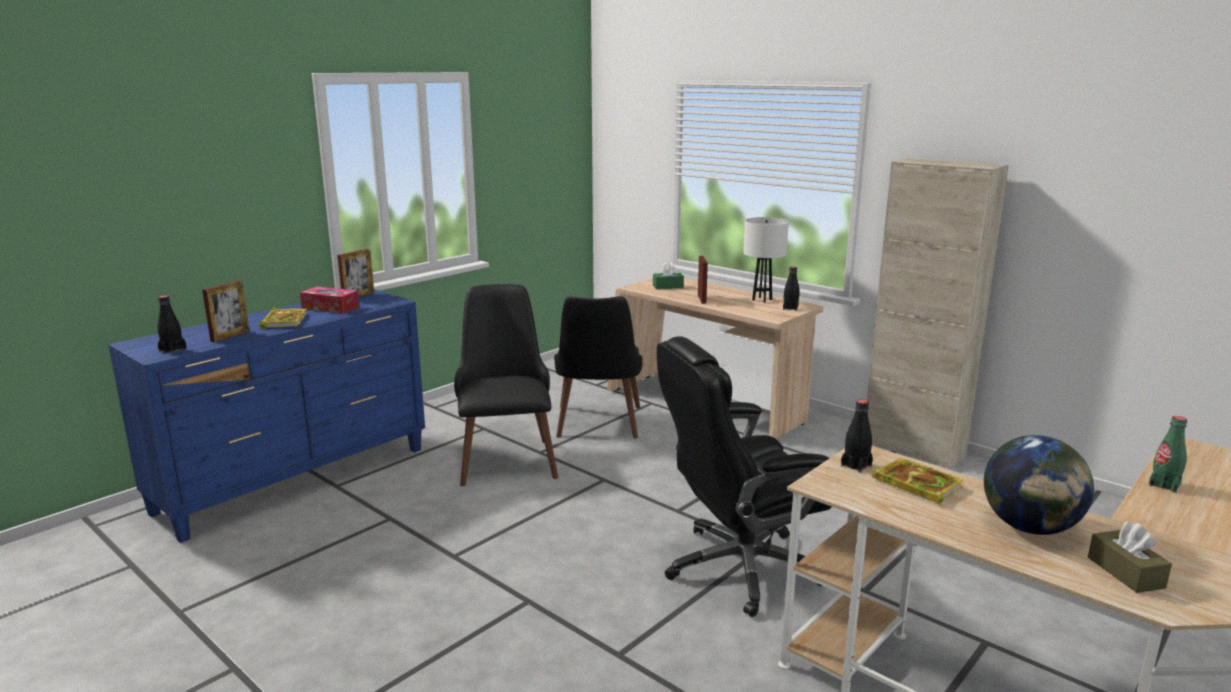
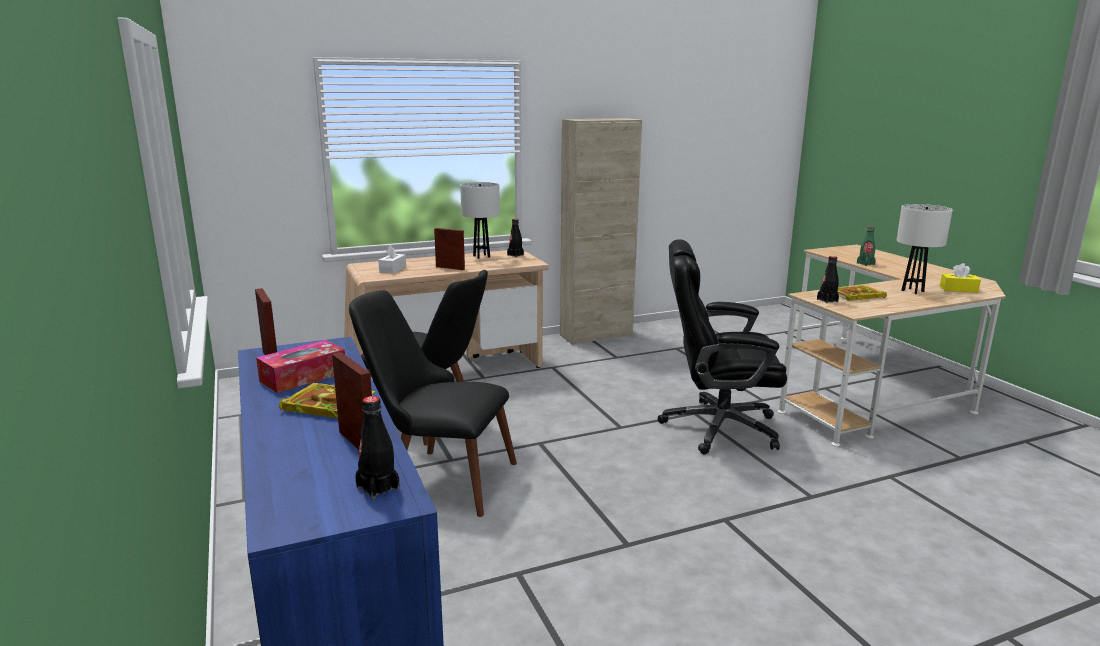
camera: 65 degrees left, 0 degrees up
(668, 286) = (392, 269): green tissue box -> white tissue box
(739, 568) = (717, 427): black office chair -> black office chair turned 90 degrees clockwise
(1030, 528) = (912, 291): globe -> white table lamp
(1125, 572) = (958, 289): brown tissue box -> yellow tissue box

